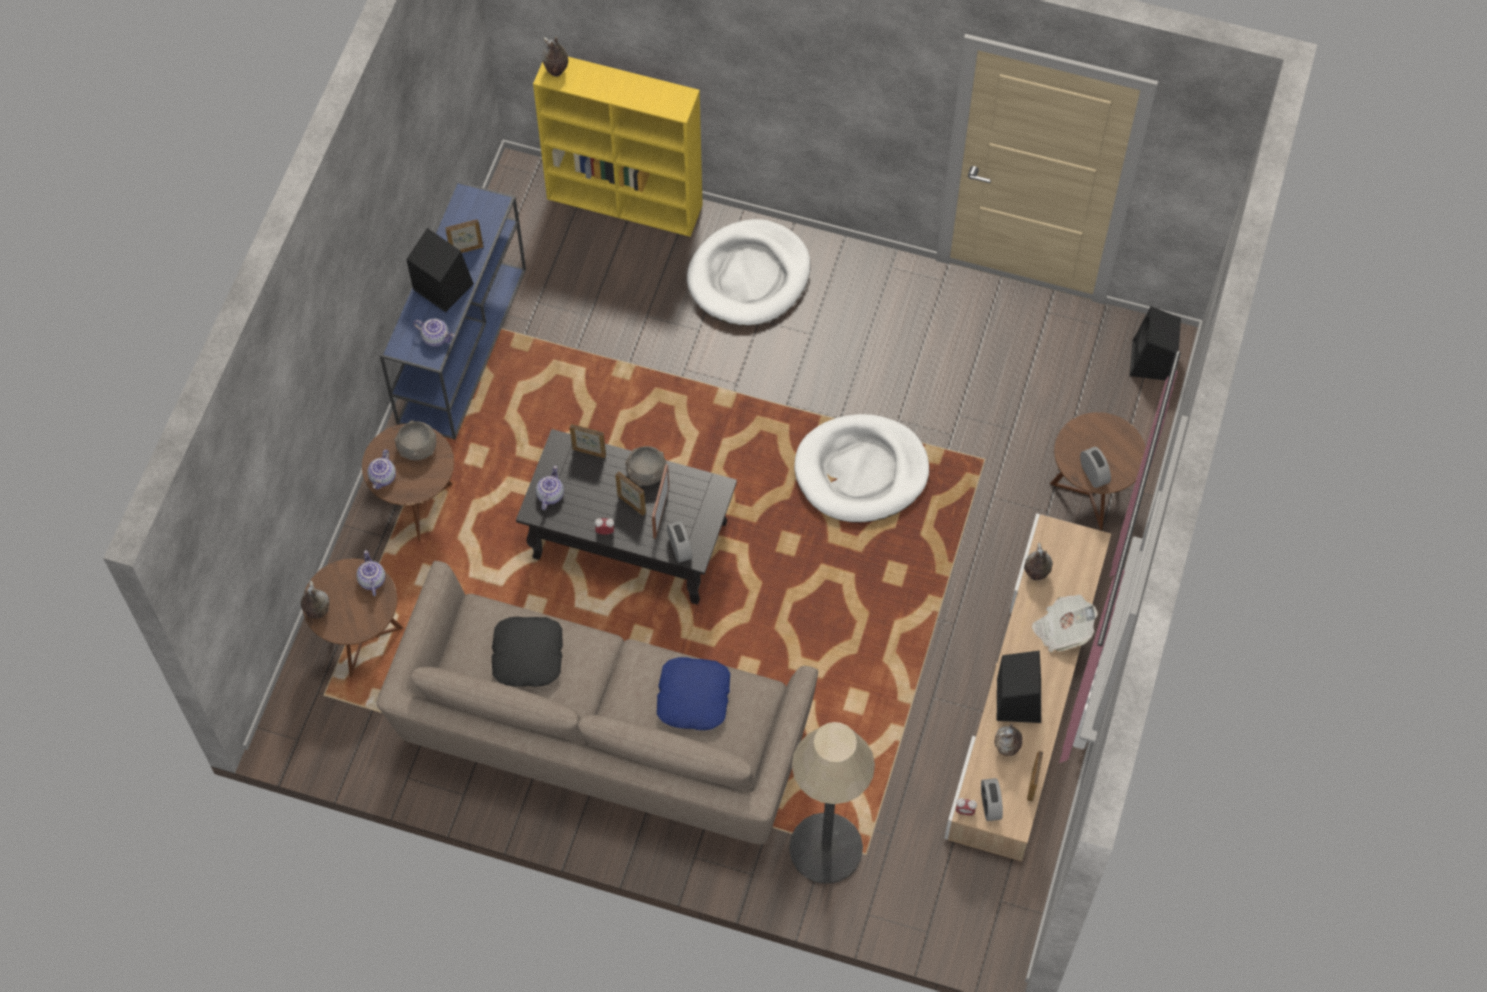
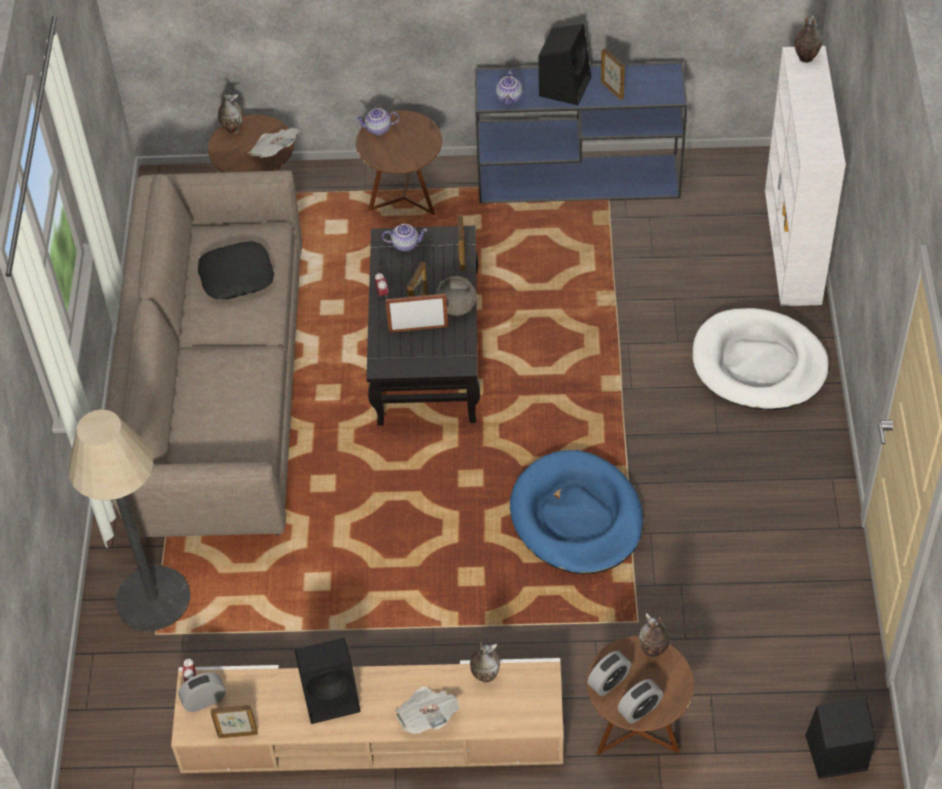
camera: 75 degrees right, 10 degrees down
(371, 580) = (275, 152): teapot -> newspaper
(417, 447) = (417, 141): grey bowl -> none
(626, 202) = (793, 247): yellow bookcase -> white bookcase
(679, 548) = (385, 353): alarm clock -> alarm clock (639, 709)
(692, 697) = (231, 406): blue pillow -> none
(861, 471) = (576, 517): white dog bed -> blue dog bed
(1007, 749) = (271, 700): vase -> vase (652, 651)

